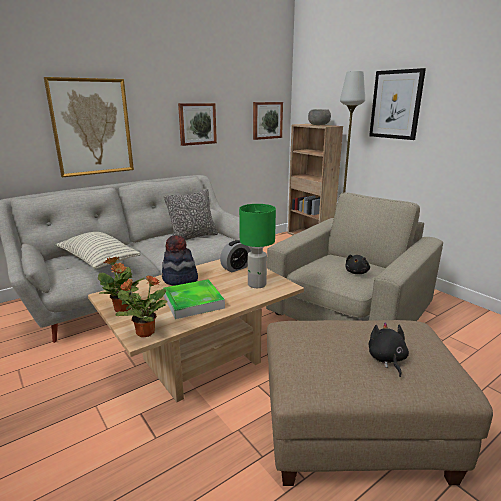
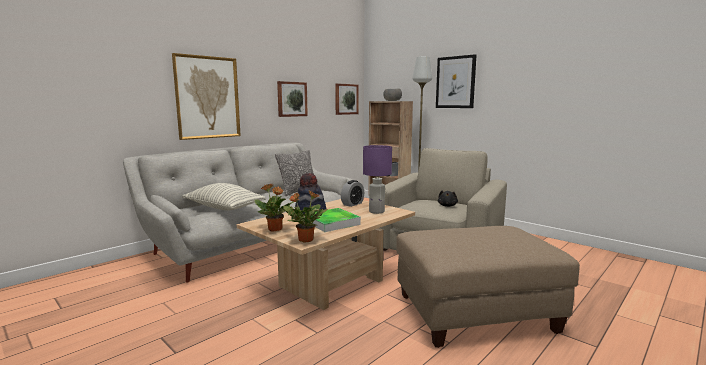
camera: 10 degrees left, 10 degrees down
(257, 284) = (377, 211): green table lamp -> purple table lamp
(386, 359) = (498, 241): black plush toy -> none

